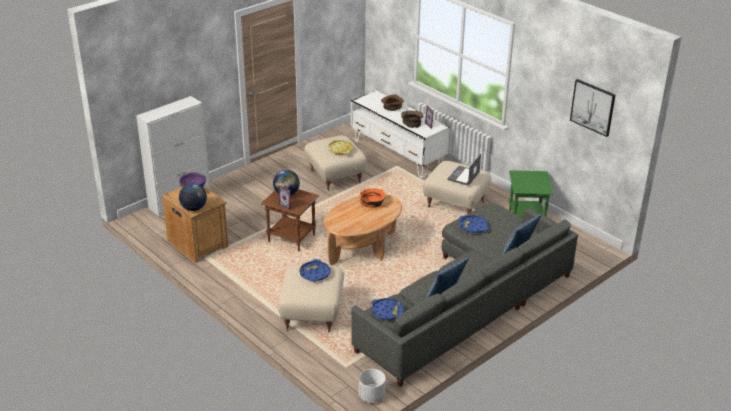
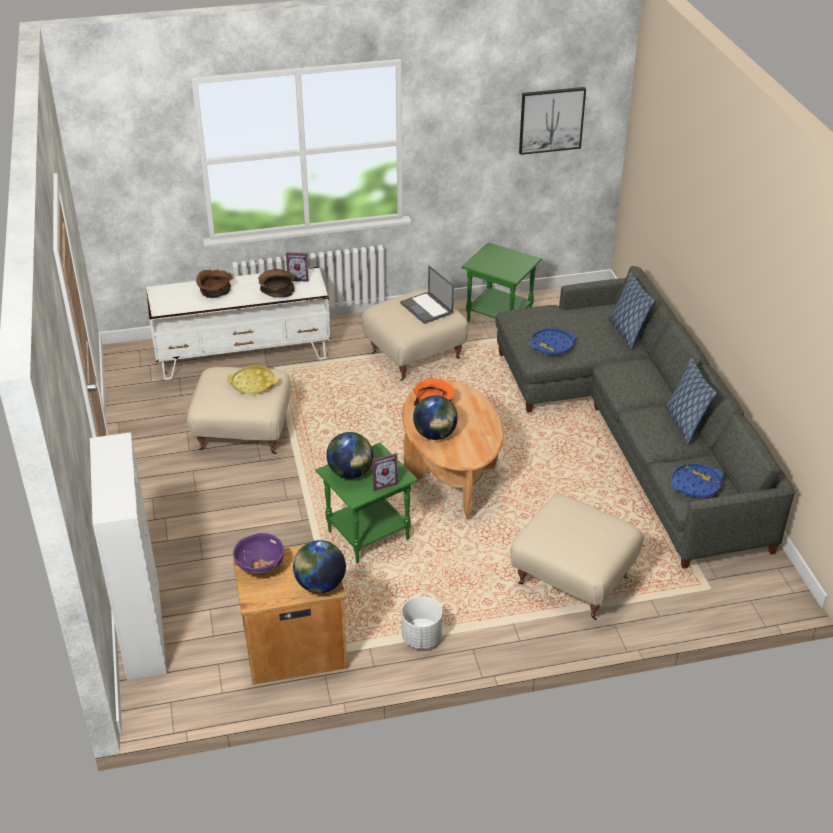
camera: 60 degrees left, 5 degrees up
(292, 238) = (369, 535): brown side table -> green side table
(315, 273) = (563, 520): blue tray -> none
(346, 211) = (435, 435): none -> globe
(371, 396) = (782, 586): white planter -> white planter (422, 638)

